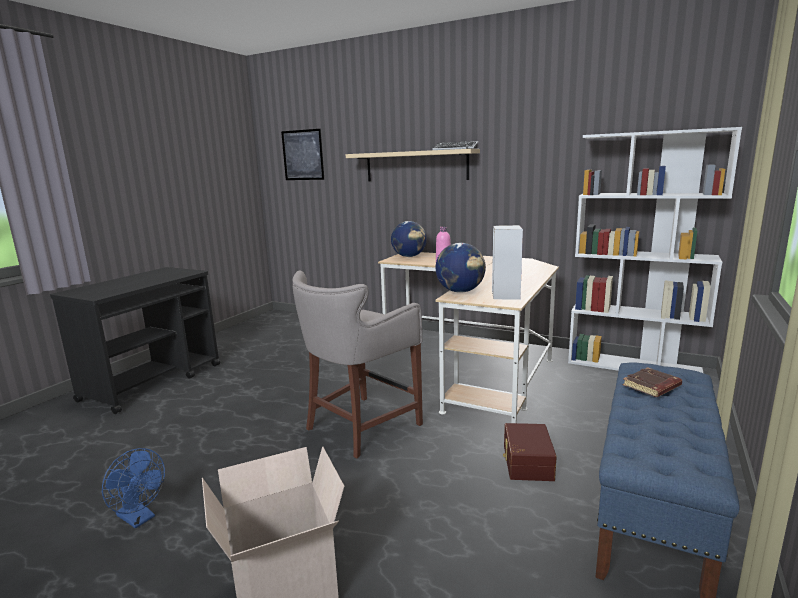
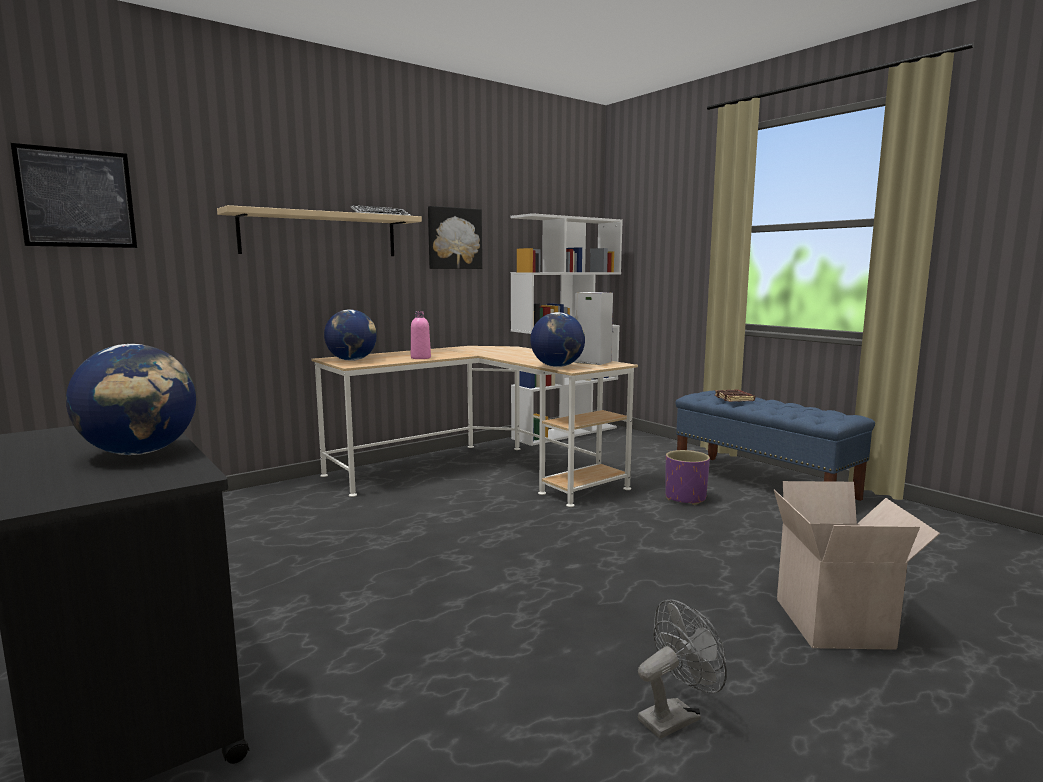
camera: 65 degrees left, 5 degrees down
(135, 284) = (140, 453): none -> globe
(140, 518) = (675, 716): blue fan -> grey fan
(360, 427) = (560, 545): grey stool -> none
(525, 162) = (454, 238): none -> picture
(526, 462) = (685, 498): brown storage box -> purple planter

